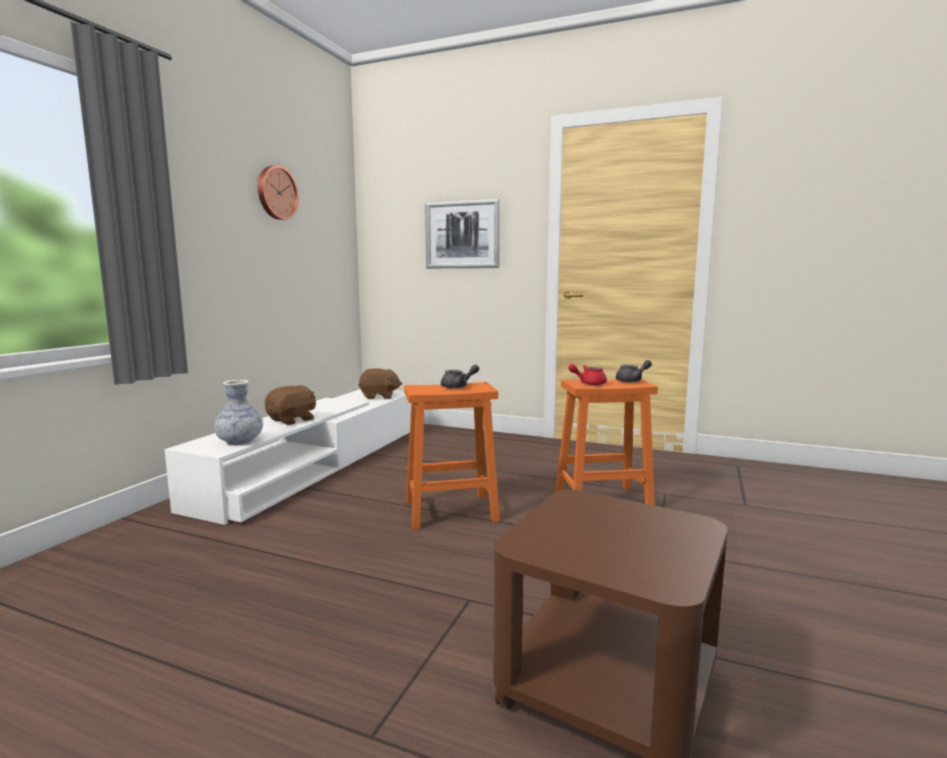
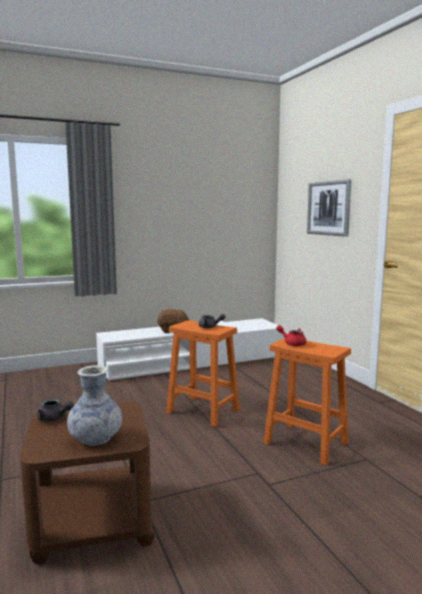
camera: 45 degrees right, 0 degrees up
(240, 441) = (127, 336): vase -> vase (96, 438)
(276, 193) = (199, 186): wall clock -> none
(379, 396) = (254, 326): brown plush toy -> none
(632, 380) = (333, 349): grey teapot -> grey teapot (54, 418)

